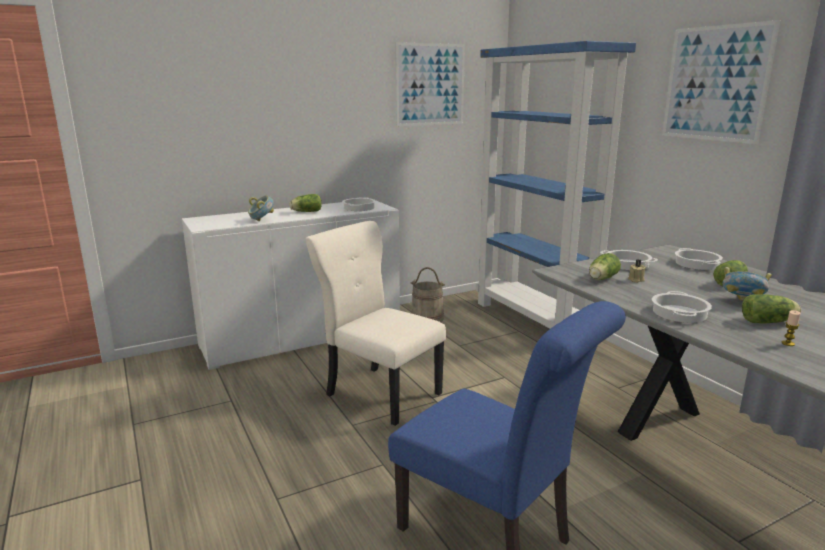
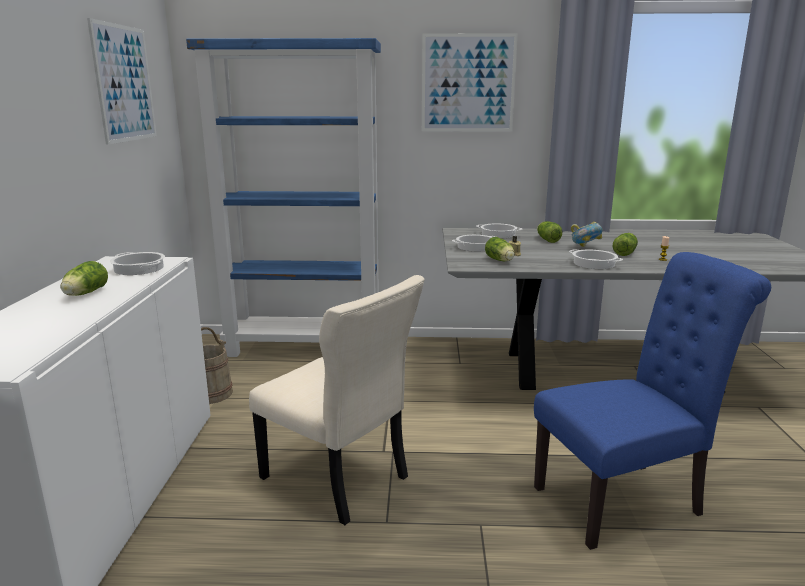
camera: 60 degrees left, 0 degrees up
(261, 220) = (66, 324): bowl -> none
(380, 393) = (338, 480): beige chair -> beige chair turned 120 degrees counterclockwise

